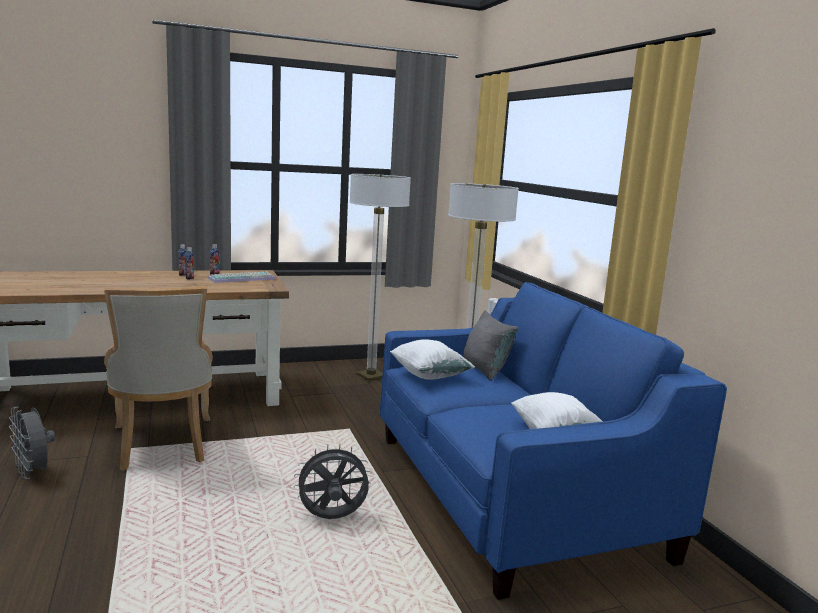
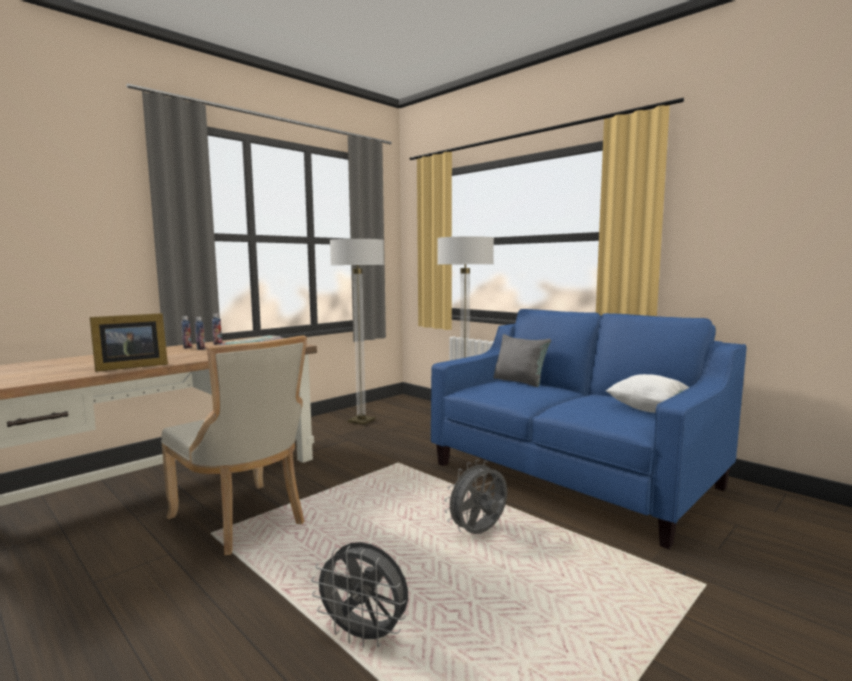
camera: 25 degrees left, 5 degrees down
(33, 473) = (121, 590): grey fan -> grey fan (364, 636)
(103, 289) = (129, 367): none -> picture frame
(429, 375) = (493, 391): white pillow -> none

